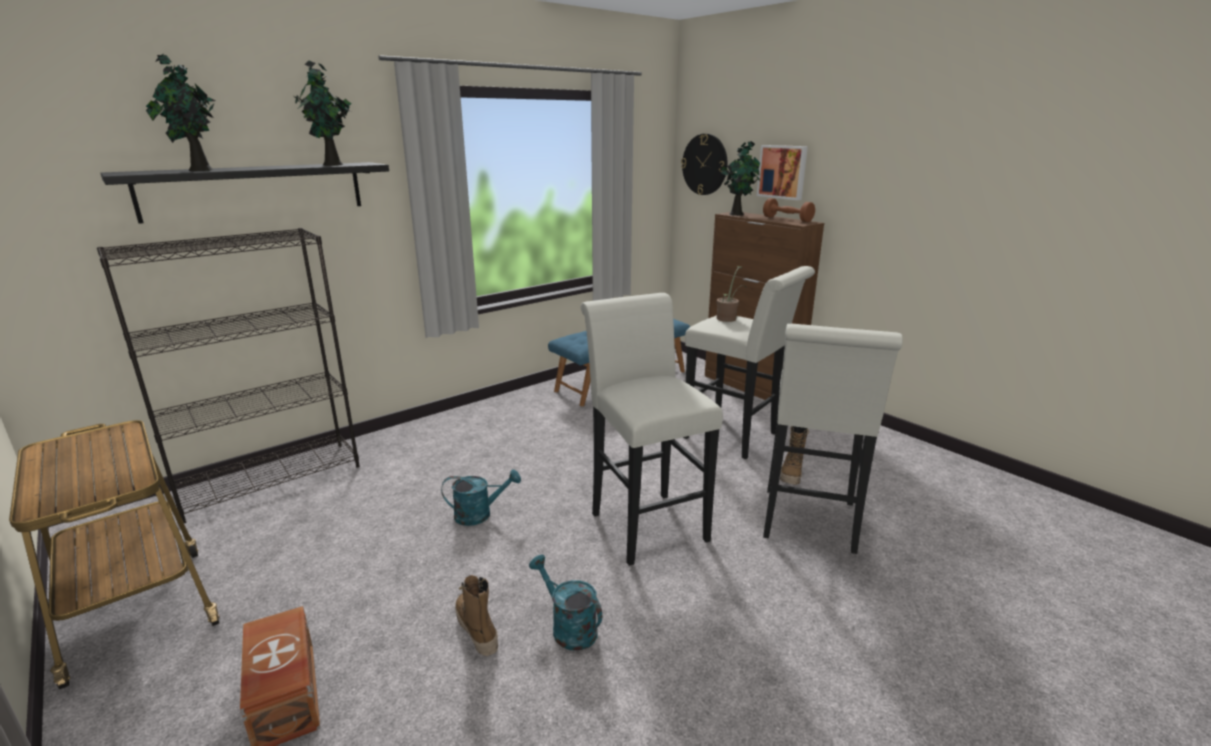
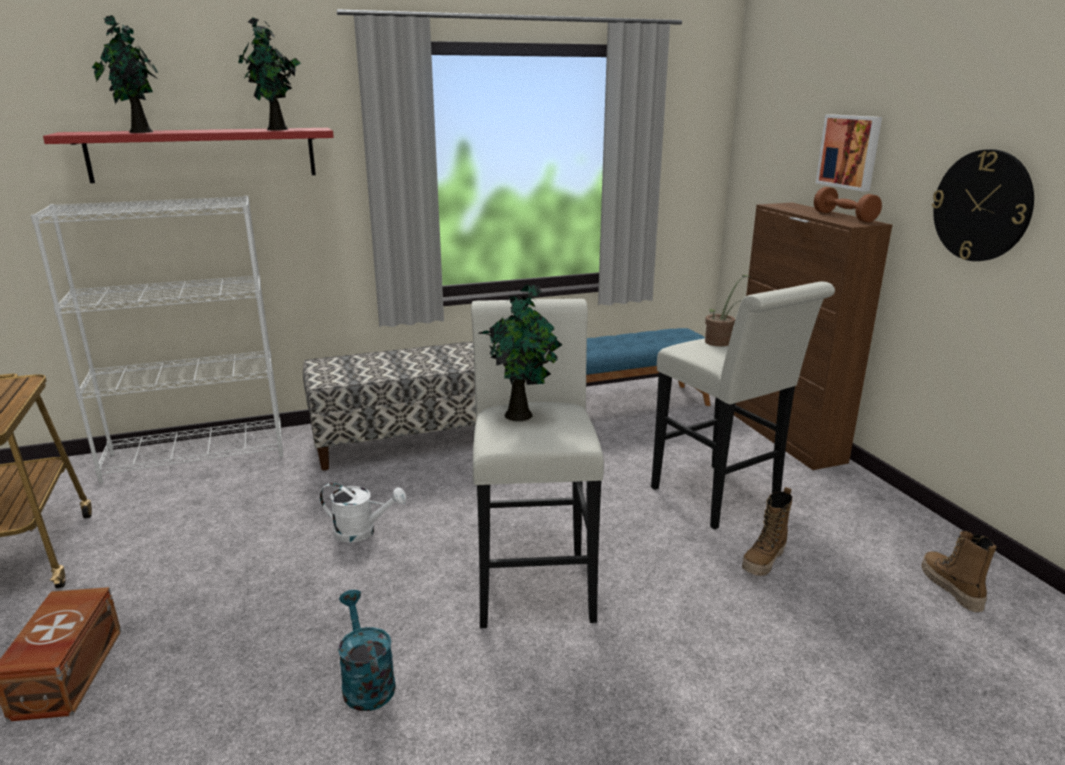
camera: 20 degrees right, 0 degrees up
(255, 190) = (204, 154): black shelf -> red shelf
(271, 479) = (198, 455): black bookcase -> white bookcase
(463, 435) = (404, 440): none -> bench
(476, 630) = (274, 657): boot -> boot (950, 588)
(480, 514) = (362, 532): turquoise watering can -> white watering can
(705, 164) = (764, 139): wall clock -> wall clock (982, 206)
(737, 214) = (785, 206): potted plant -> potted plant (521, 415)
(808, 525) = (741, 632): white stool -> none

